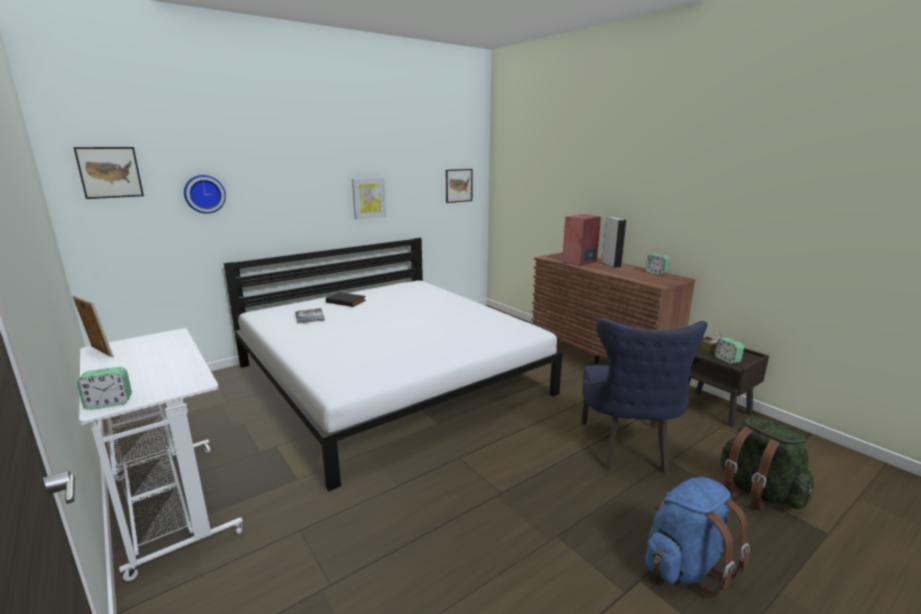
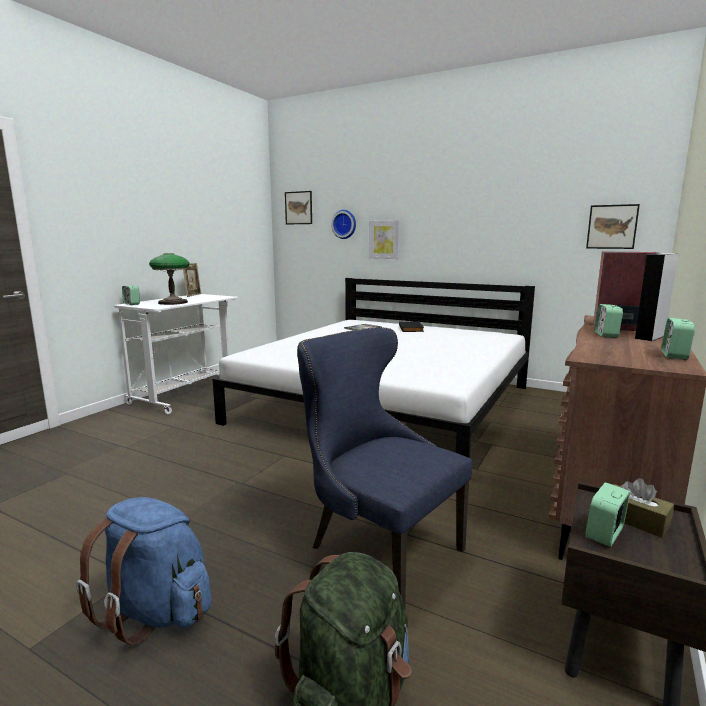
camera: 65 degrees right, 5 degrees down
(163, 370) = (173, 302): none -> table lamp
(369, 198) = (479, 235): picture -> picture (384, 239)
(601, 269) = (606, 335): none -> alarm clock
(627, 448) = (379, 549): blue chair -> blue chair turned 60 degrees clockwise

